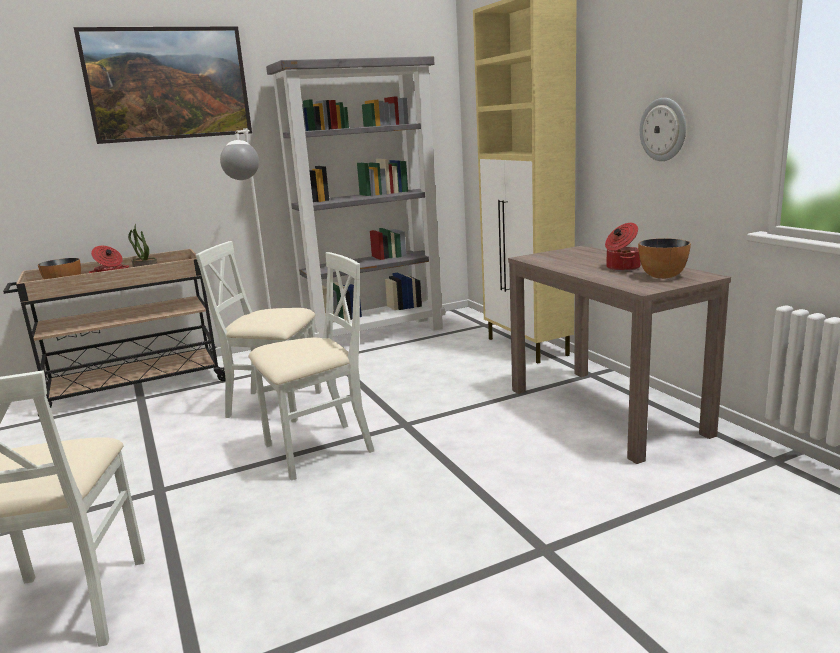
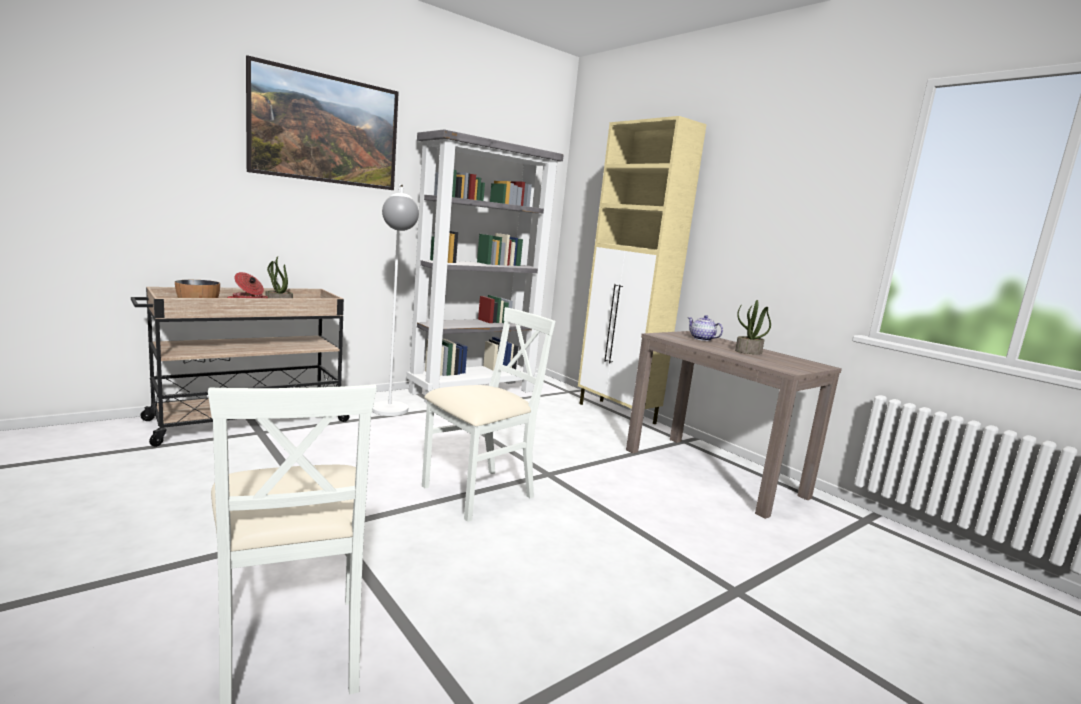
camera: 15 degrees left, 5 degrees down
(275, 405) = (411, 448): white chair -> none
(580, 256) = (702, 339): none -> teapot
(622, 268) = (748, 352): cooking pot -> potted plant
(662, 276) = (789, 362): bowl -> none
(663, 129) = (778, 245): wall clock -> none

